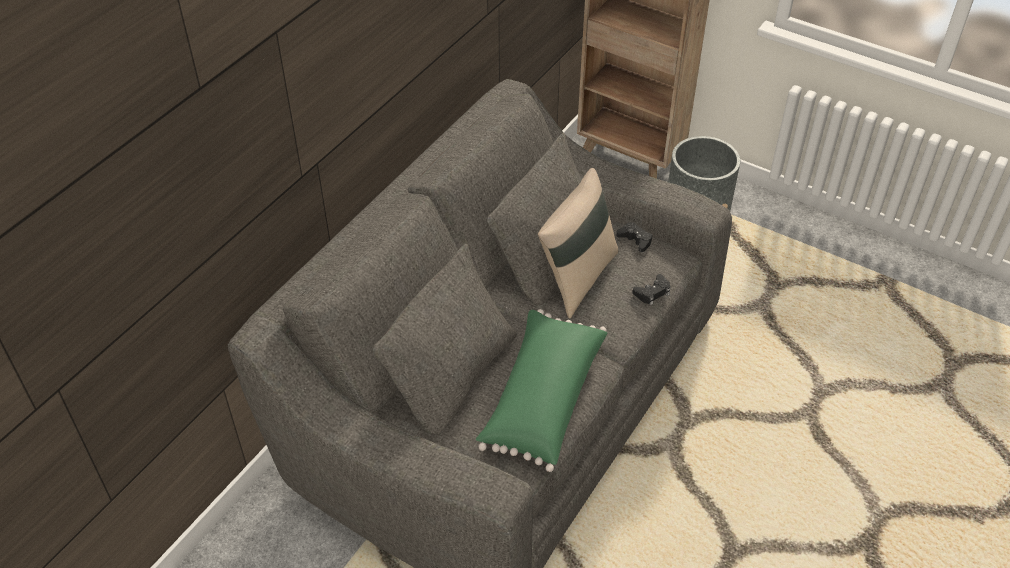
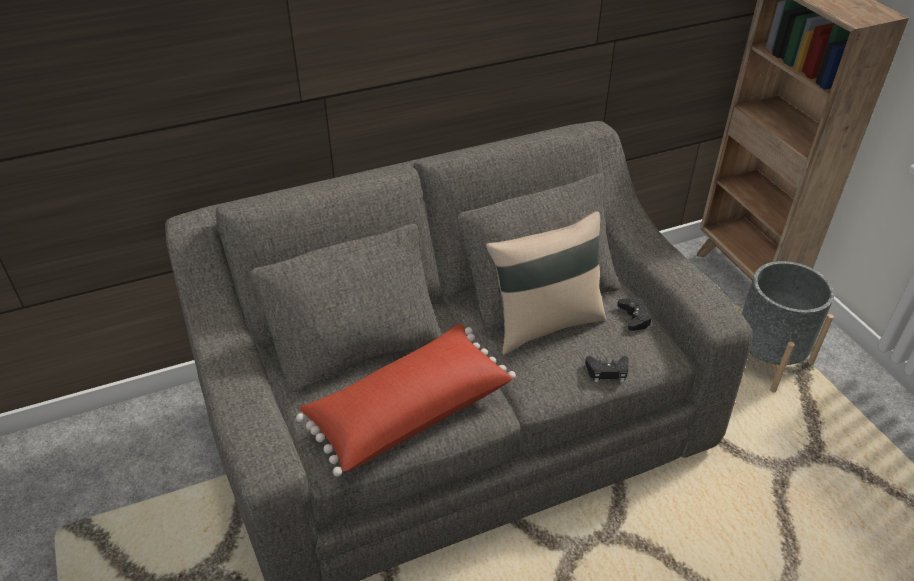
camera: 35 degrees right, 5 degrees down
(541, 399) = (408, 410): green pillow -> red pillow

